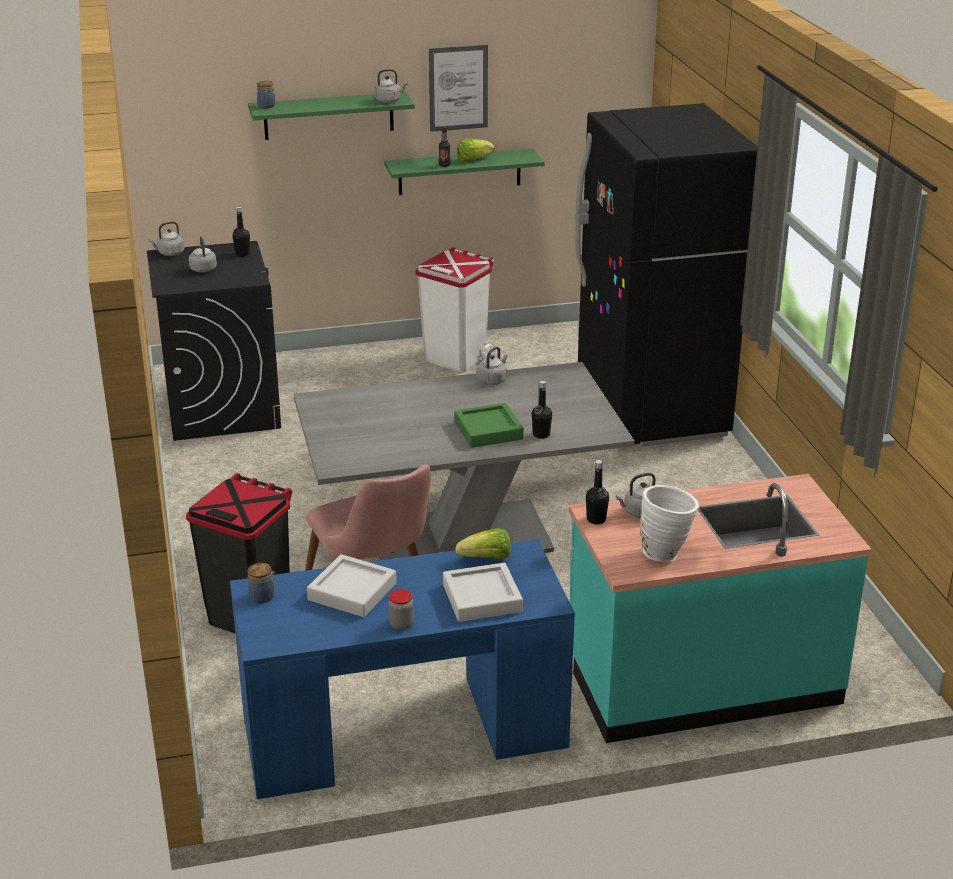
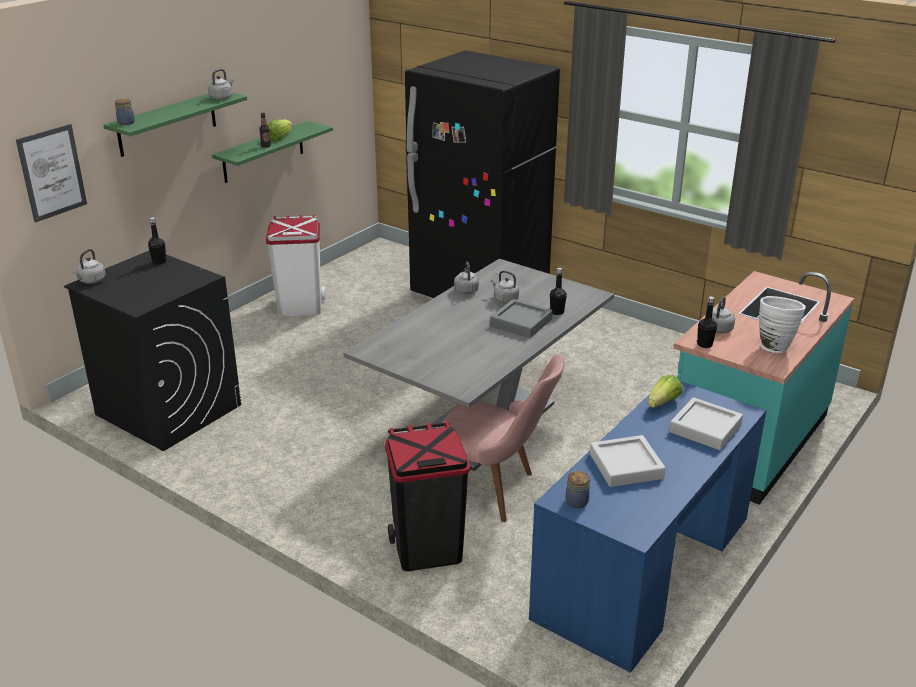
camera: 40 degrees left, 0 degrees up
(203, 268) = (144, 283): grey kettle -> grey kettle (504, 299)
(401, 624) = (692, 470): jar -> none
(458, 88) = (255, 79): picture -> picture (52, 172)
(488, 430) = (521, 323): green tray -> grey tray

